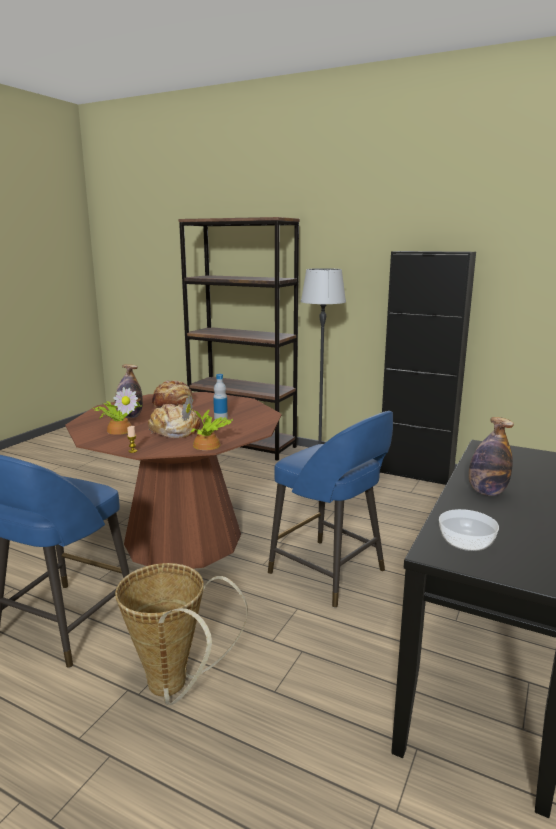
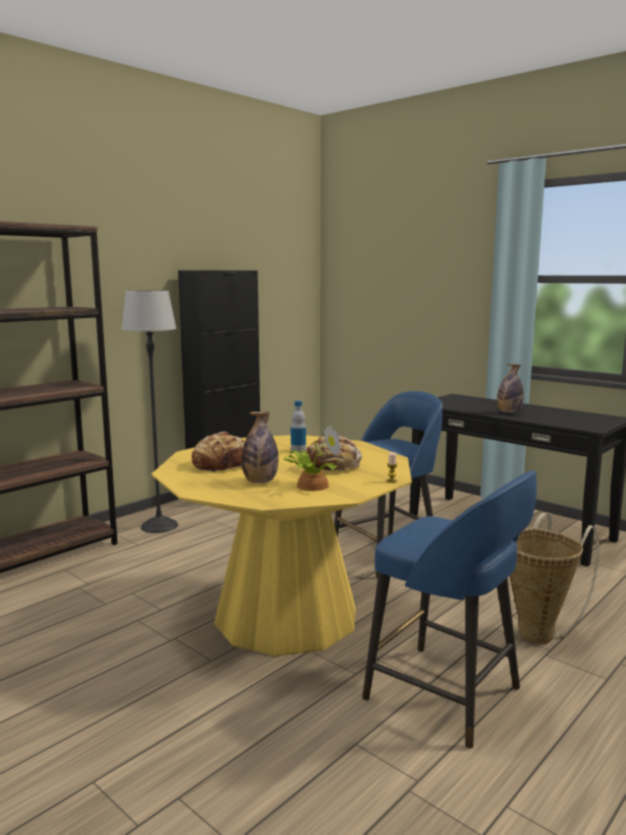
camera: 75 degrees left, 5 degrees down
(183, 539) = (286, 616): brown dining table -> yellow dining table
(207, 445) = (387, 458): potted plant -> none
(466, 542) = (577, 422): bowl -> none

